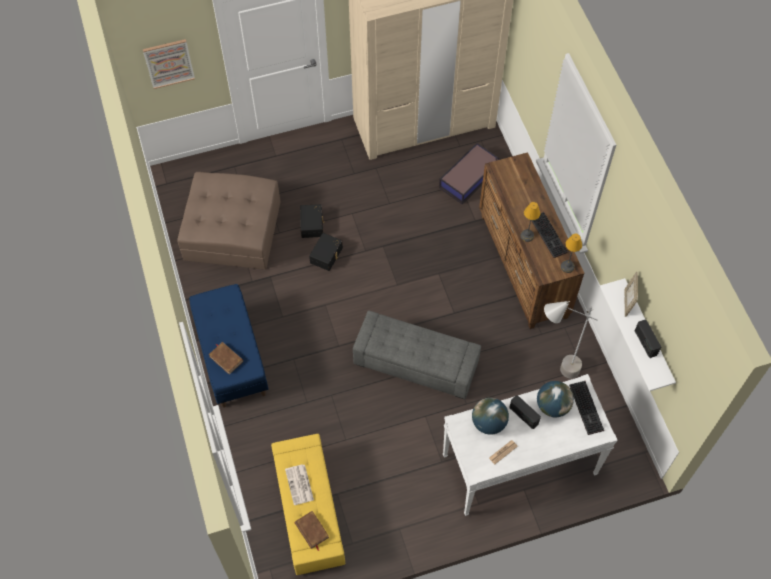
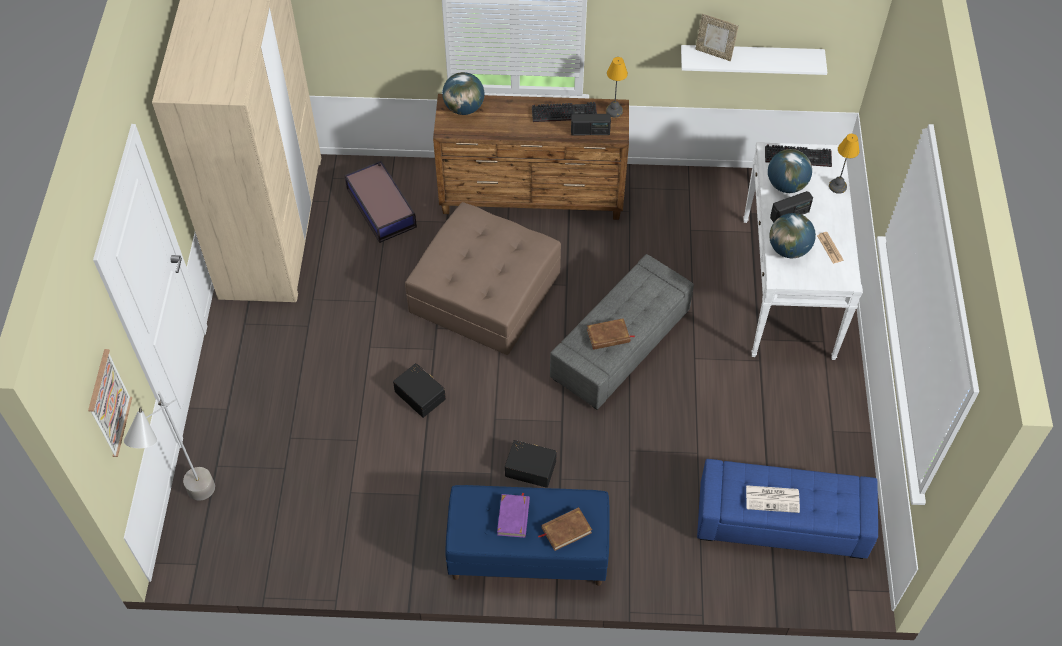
camera: 70 degrees left, 5 degrees down
(225, 325) = (514, 517): none -> purple book
(232, 229) = (323, 497): brown ottoman -> brown ottoman (484, 291)
(308, 510) = (781, 522): yellow ottoman -> blue ottoman
(311, 531) = (838, 503): brown book -> brown book (608, 336)
(312, 224) = (364, 397): black storage box -> black storage box (530, 467)
(522, 172) = (464, 108): none -> globe
(527, 236) = (556, 132): table lamp -> table lamp (838, 186)
(554, 372) = (683, 217): grey floor lamp -> grey floor lamp (194, 509)
(645, 343) = (769, 56): radio -> radio (590, 132)

